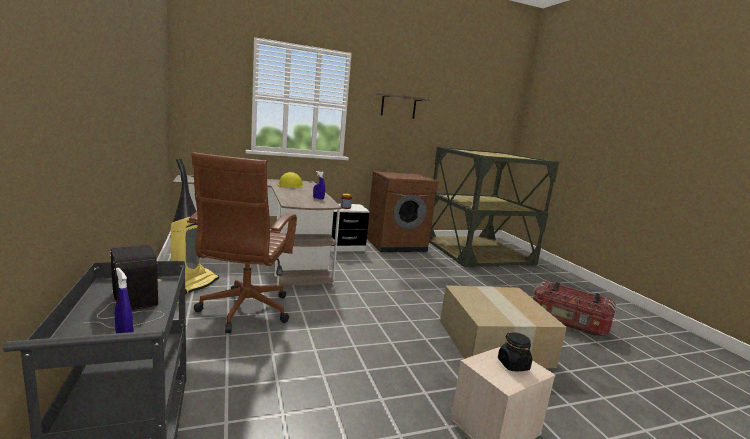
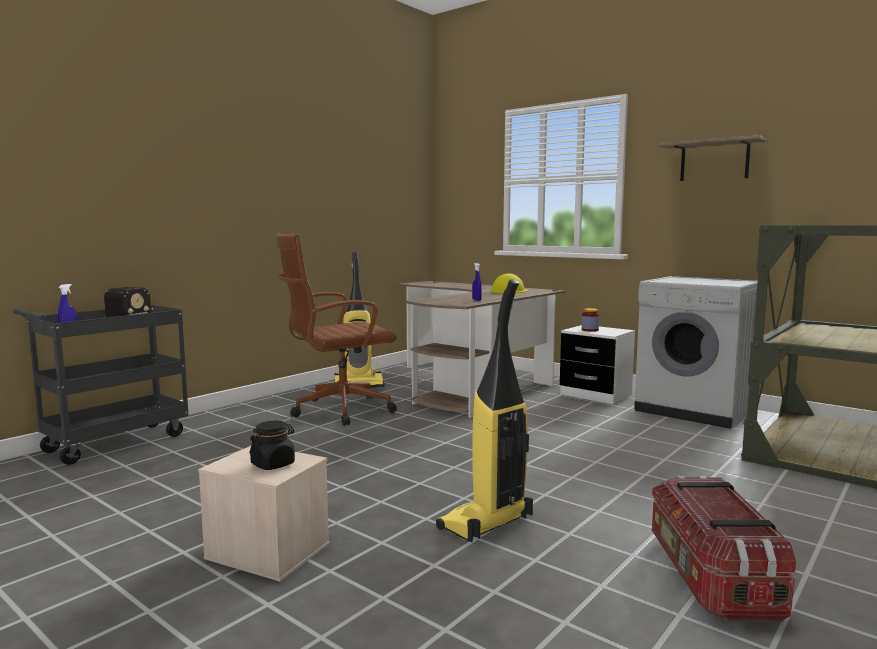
camera: 60 degrees right, 5 degrees down
(396, 245) = (693, 410): brown washing machine -> white washing machine
(495, 343) = (486, 523): cardboard box -> vacuum cleaner

